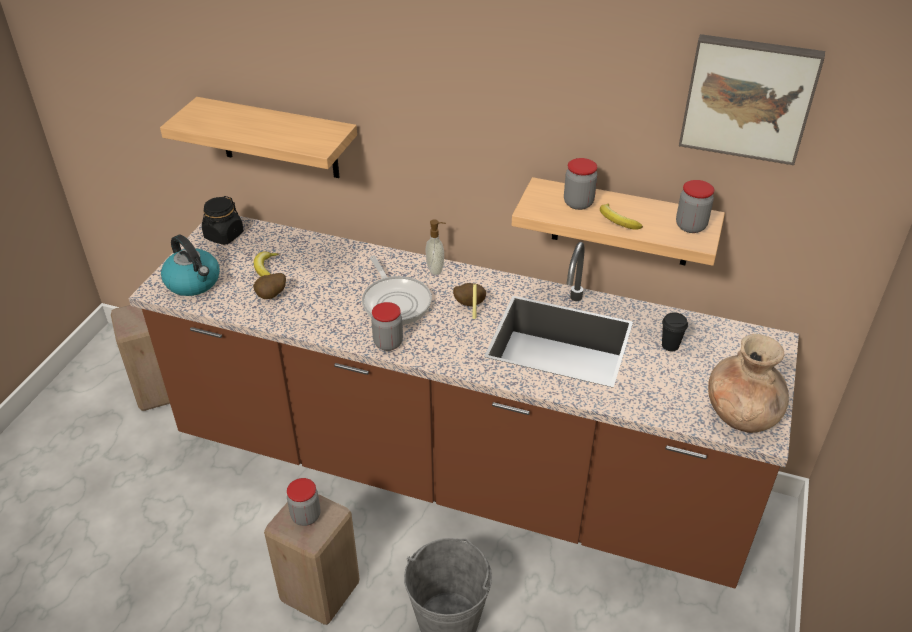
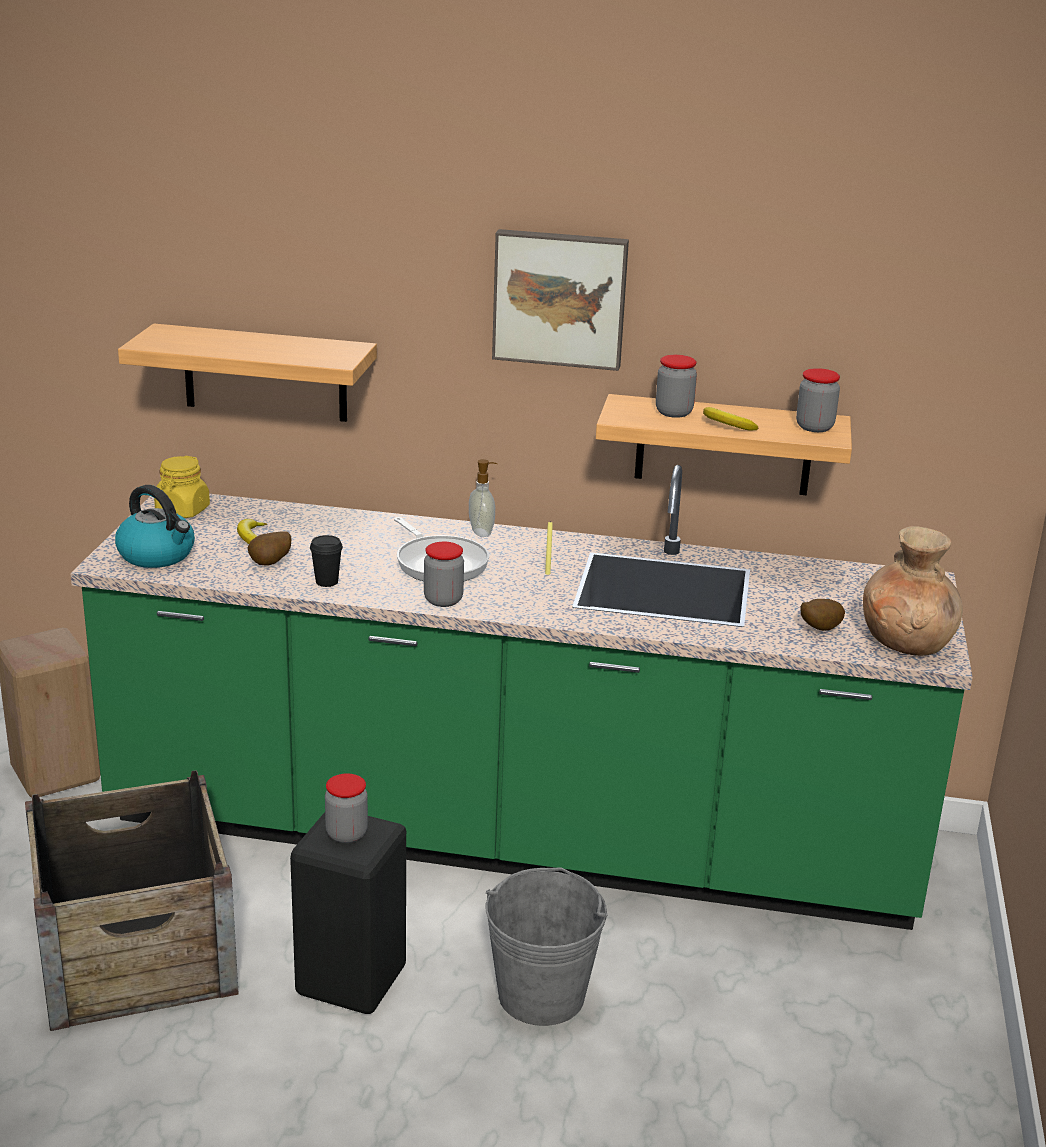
camera: 10 degrees left, 15 degrees down
(183, 553) = (136, 953): none -> crate
(224, 235) = (182, 511): black jar -> yellow jar
(323, 591) = (355, 979): beige stool -> black stool
(456, 472) = (512, 838): brown counter -> green counter
(469, 303) = (536, 561): potato -> potato (818, 629)
(670, 345) = (802, 588): black cup -> black cup (327, 582)
(748, 97) = (867, 265): picture -> picture (560, 298)

